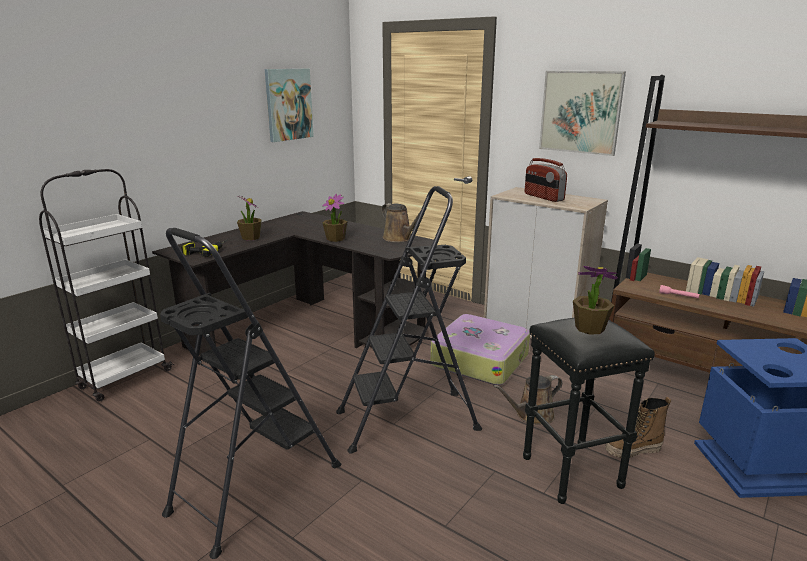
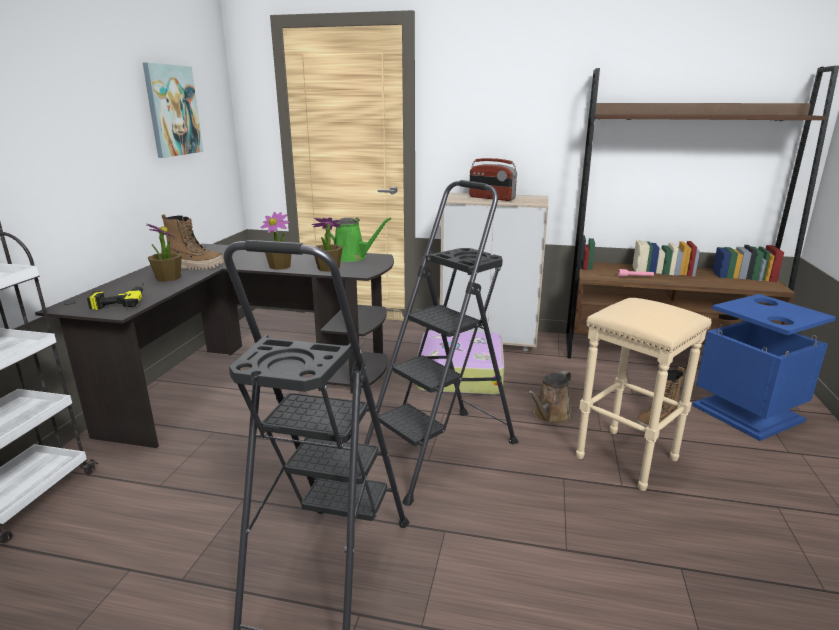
camera: 25 degrees left, 0 degrees up
(278, 231) = (196, 267): none -> boot
(399, 238) = (352, 257): brown watering can -> green watering can
(569, 470) = (624, 458): black stool -> beige stool
(580, 112) = (514, 110): picture -> none
(589, 328) = (650, 308): potted plant -> potted plant (328, 268)

